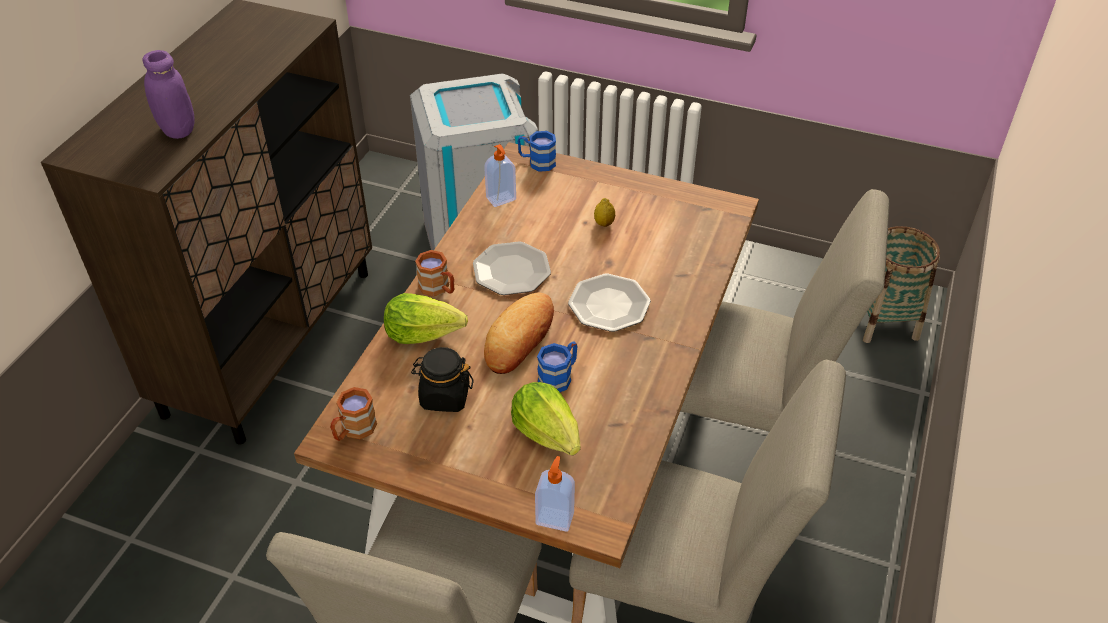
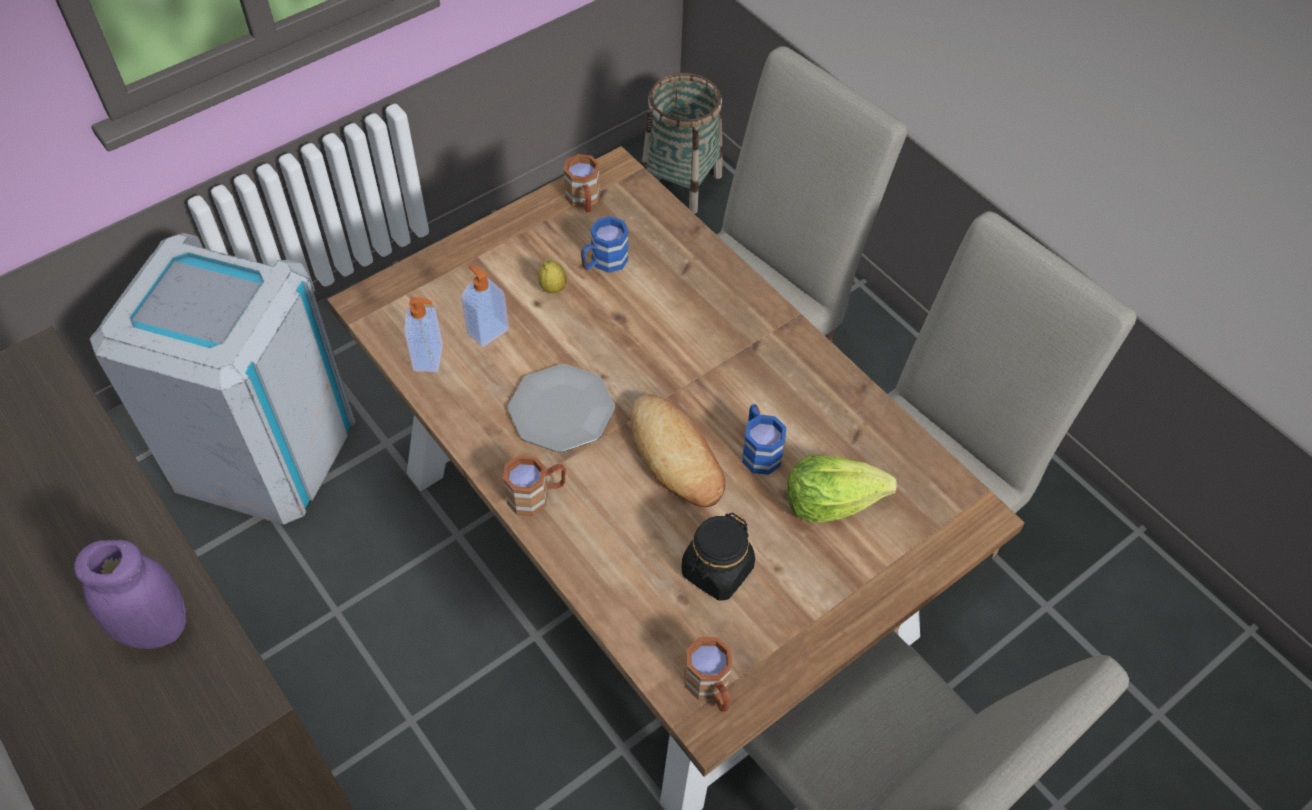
camera: 60 degrees left, 10 degrees up
(423, 333) = (600, 545): lettuce -> none
(537, 162) = (392, 291): blue mug -> blue mug (603, 262)
(555, 517) = (946, 551): soap dispenser -> soap dispenser (487, 331)
(609, 304) = (683, 351): plate -> none
(690, 204) = (584, 201): none -> brown mug

